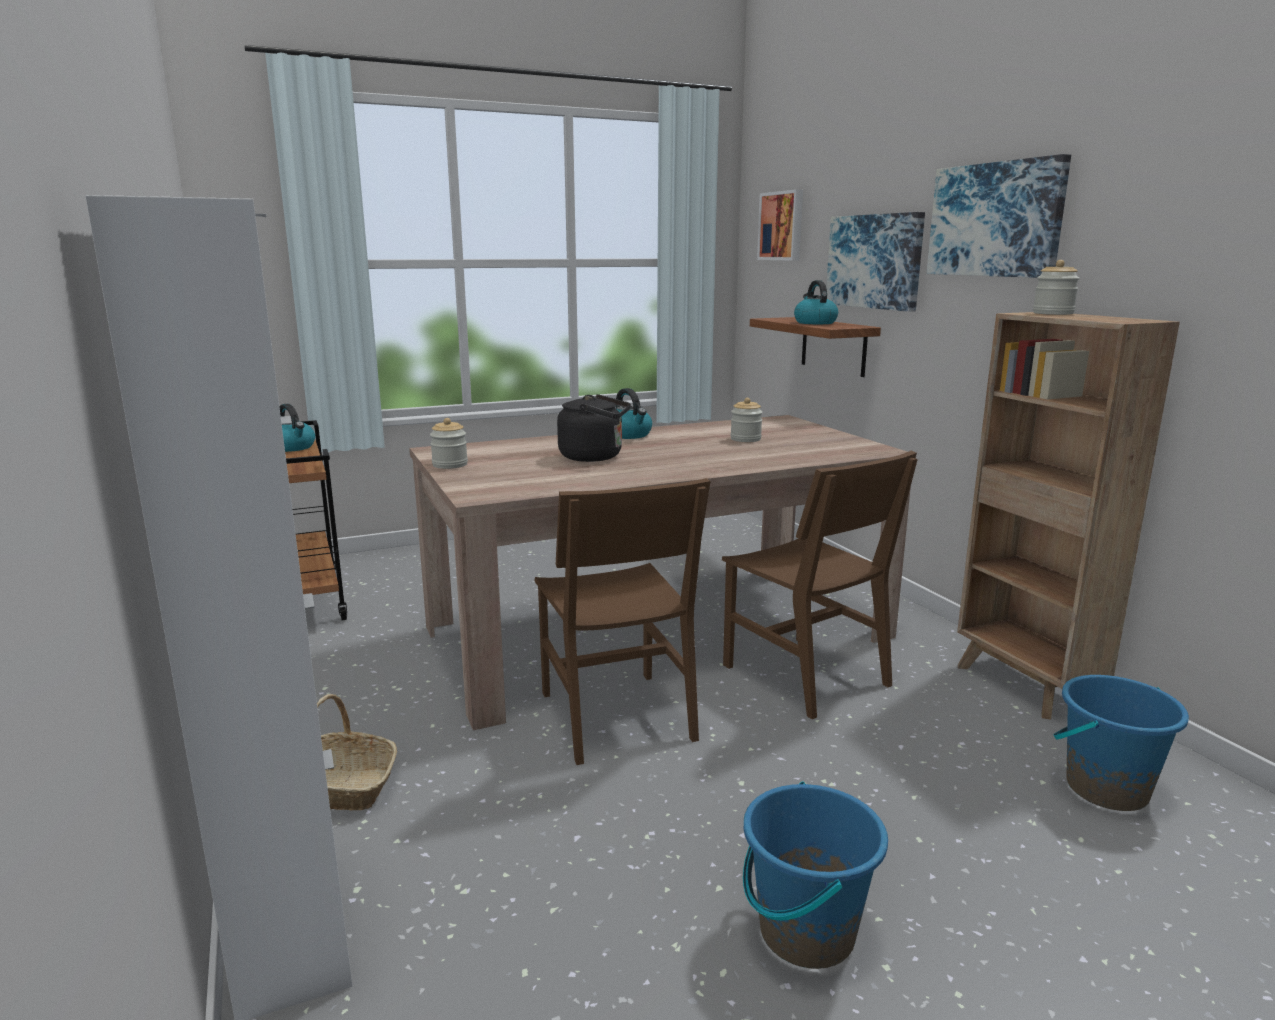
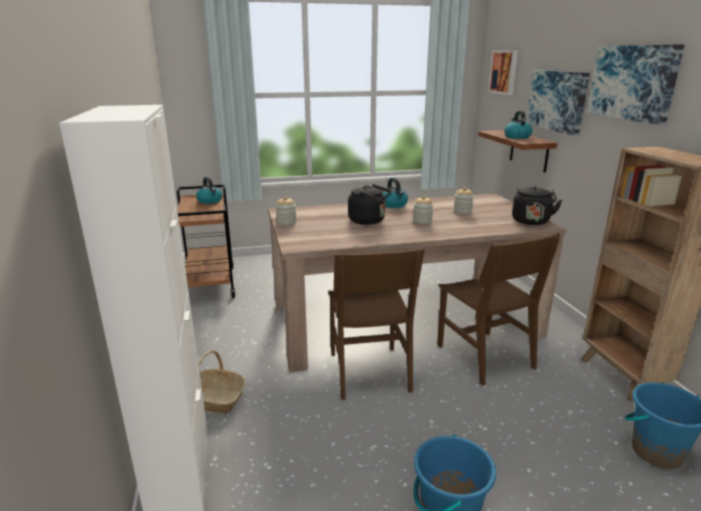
camera: 10 degrees right, 5 degrees up
(859, 447) = (531, 222): none -> black kettle
(1053, 313) = (660, 150): jar -> jar (422, 221)

